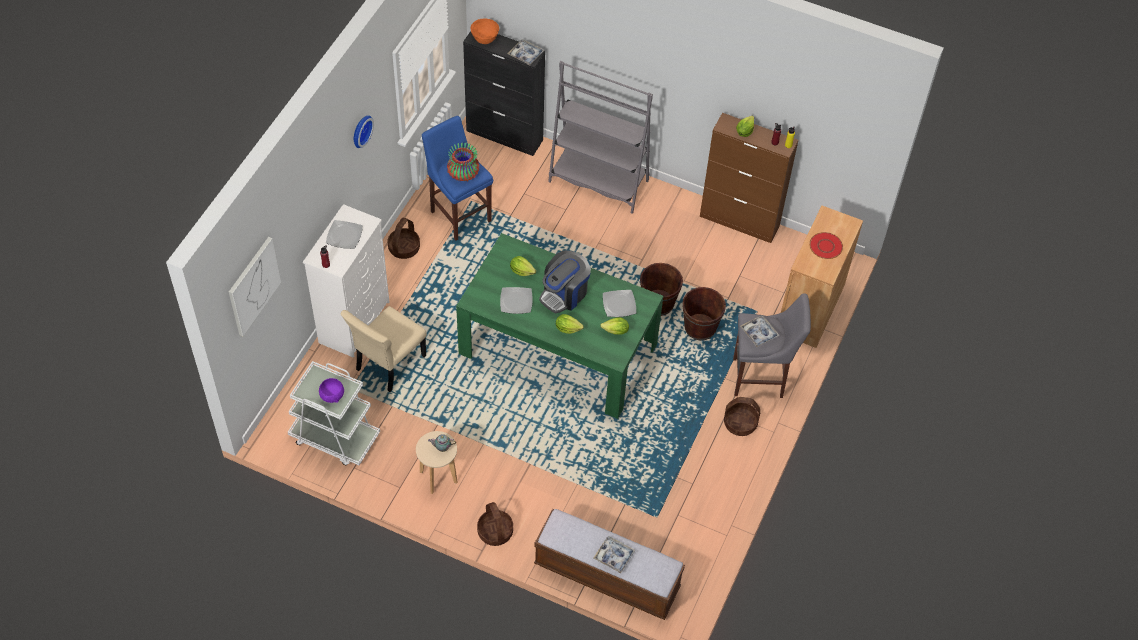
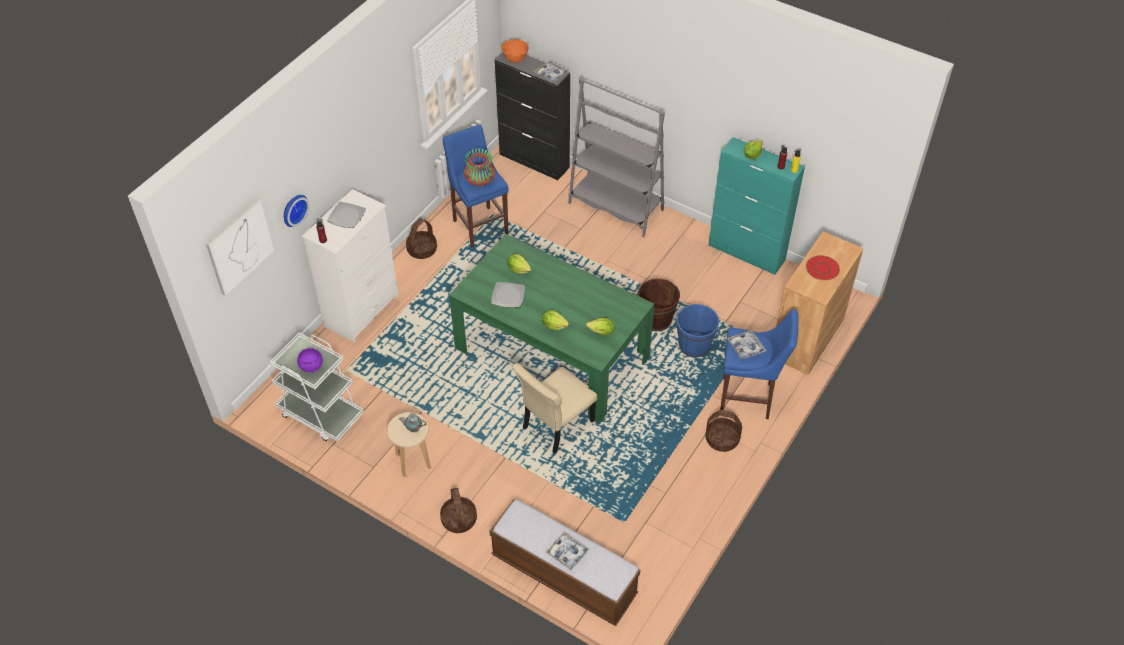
camera: 10 degrees right, 5 degrees down
(360, 130) = (373, 118): wall clock -> wall clock (293, 209)
(388, 364) = (386, 352): beige chair -> beige chair (555, 426)
(564, 294) = (556, 293): coffee machine -> none
(619, 304) = (608, 307): plate -> none
(700, 328) = (694, 346): brown bucket -> blue bucket
(739, 221) = (747, 253): brown cabinet -> turquoise cabinet
(761, 378) = (749, 398): grey stool -> blue stool

